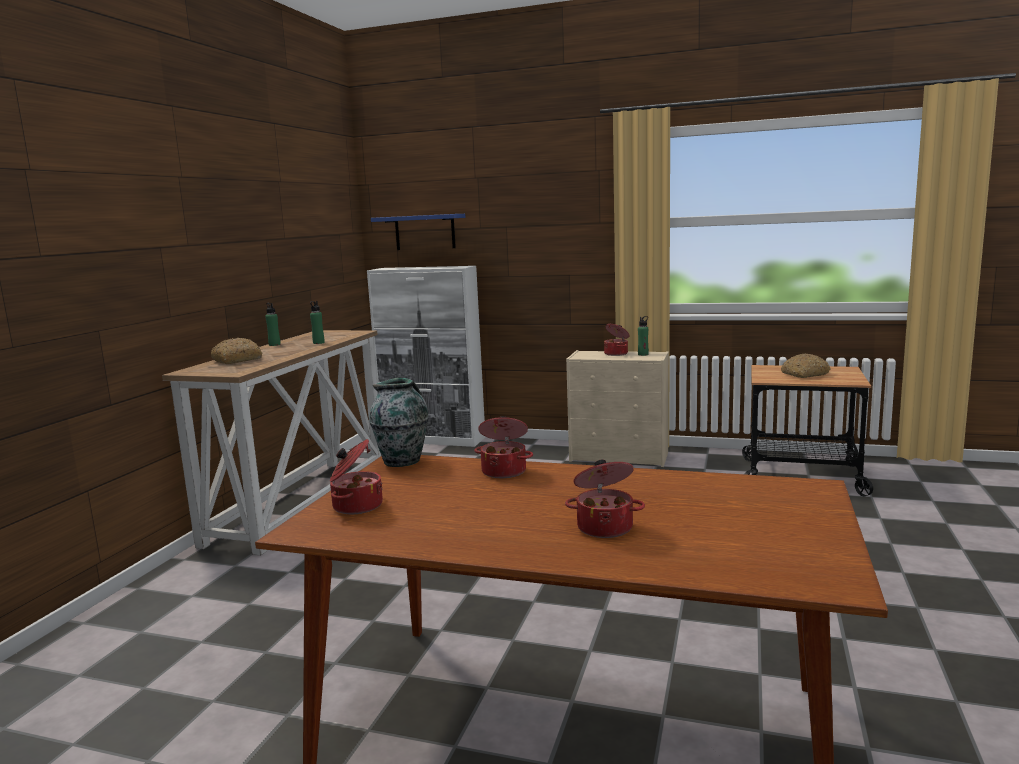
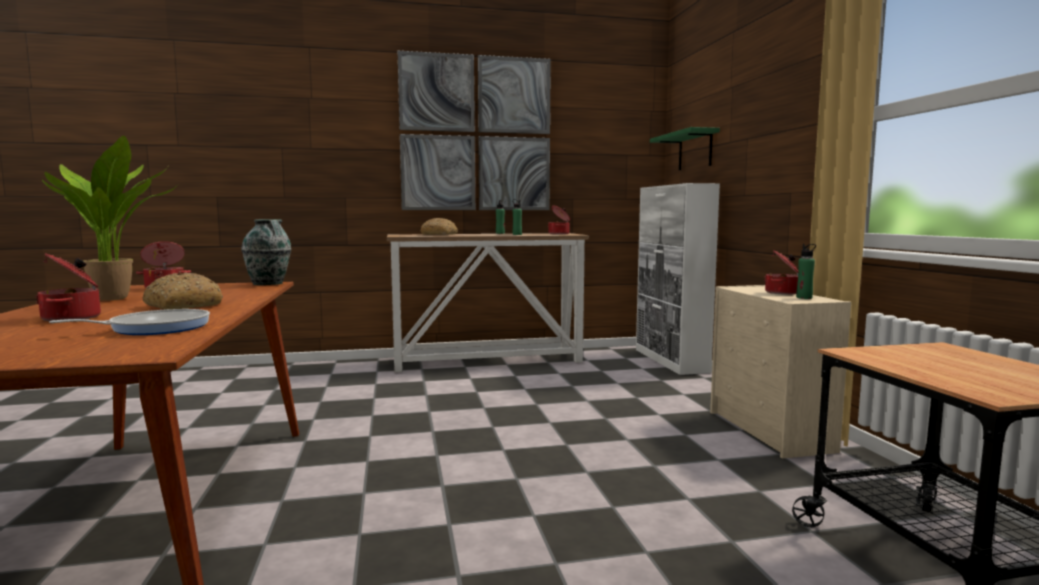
camera: 60 degrees right, 5 degrees down
(228, 219) = (476, 134): none -> picture
(425, 232) = (695, 151): blue shelf -> green shelf
(449, 521) = (118, 298): none -> potted plant
(504, 471) = (239, 296): cooking pot -> cooking pot (559, 234)
(701, 492) = (154, 328): none -> frying pan
(804, 374) = (959, 366): bread -> bread (182, 306)

